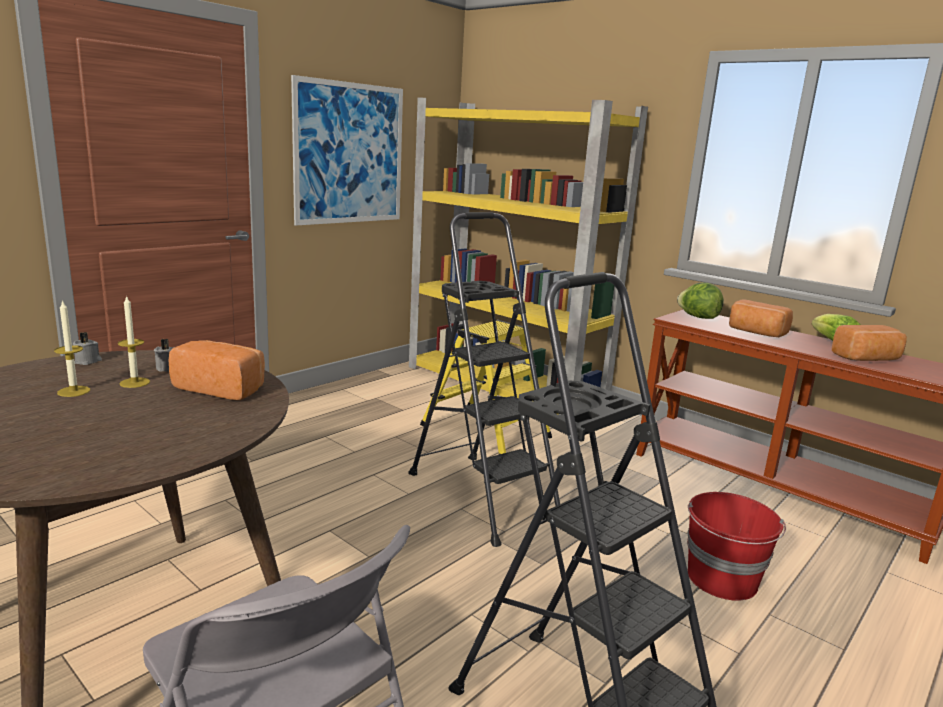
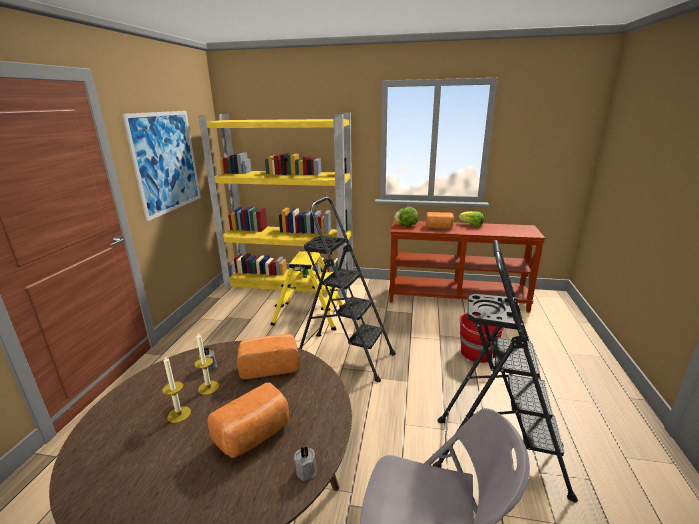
camera: 30 degrees left, 5 degrees up
(88, 361) = (143, 384): grey candle -> grey candle (307, 469)
(867, 359) = (492, 230): bread -> bread (254, 435)

